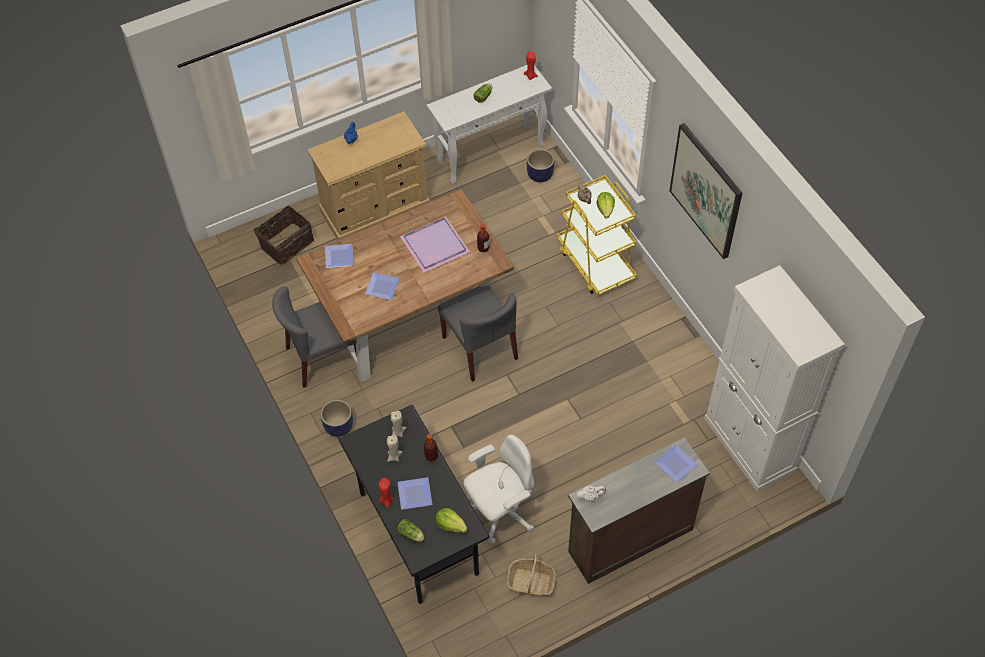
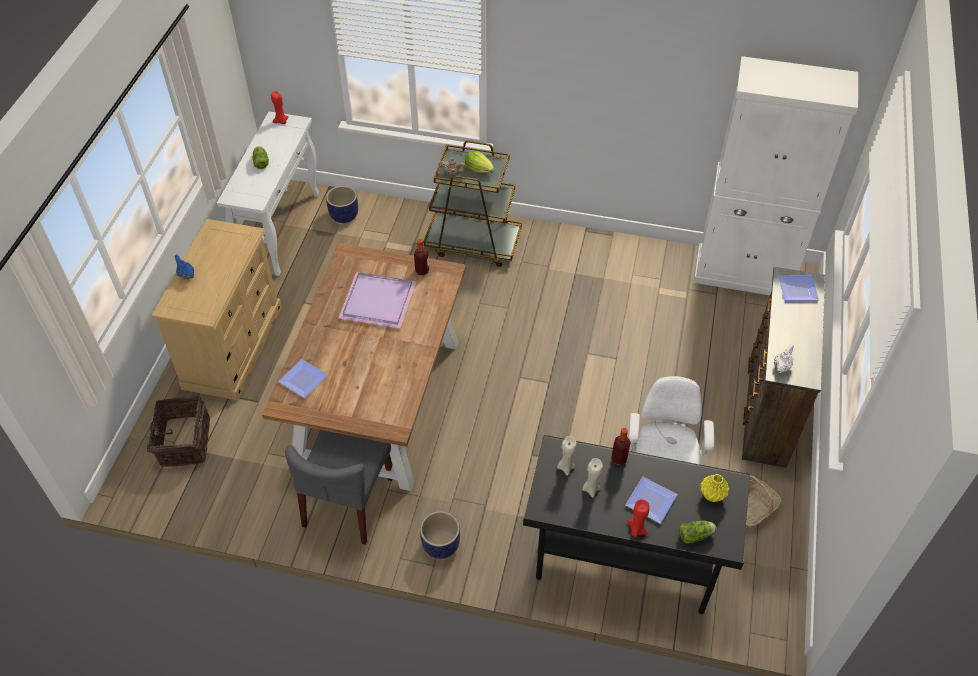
camera: 50 degrees left, 5 degrees down
(383, 288) = (380, 370): plate -> none
(451, 524) = (712, 495): lettuce -> yellow vase
(480, 348) = (472, 376): grey chair -> none
(595, 263) = (473, 243): yellow cart -> brown cart
(706, 190) = (599, 59): picture -> none

